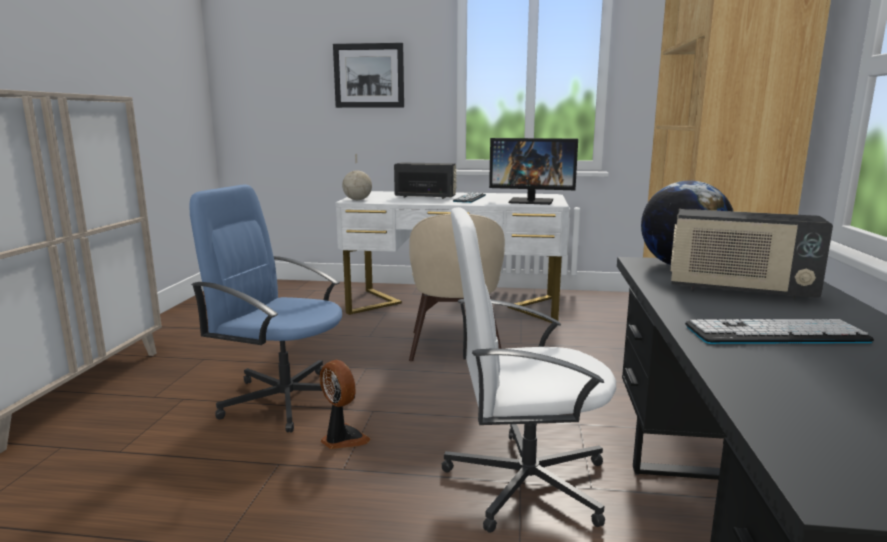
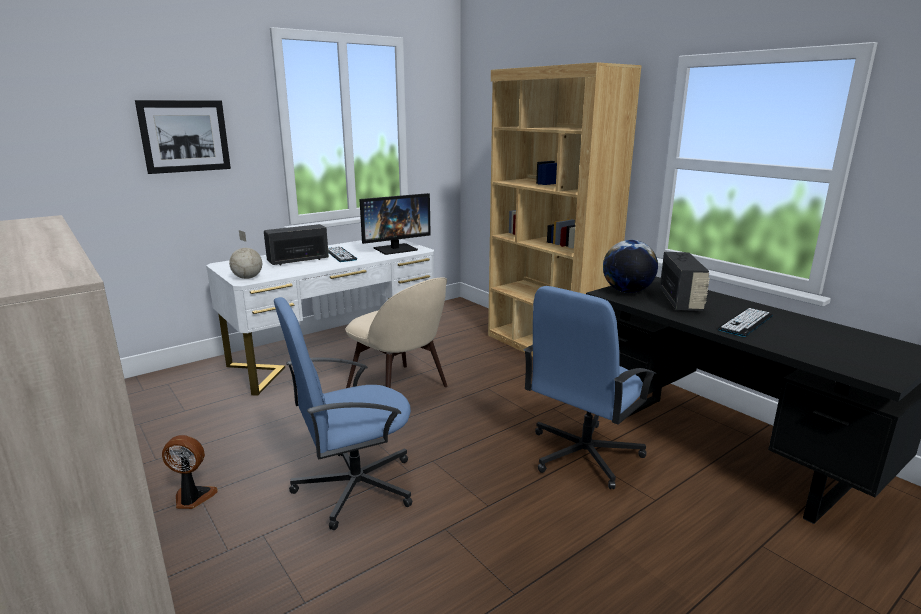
camera: 45 degrees left, 5 degrees up
(342, 439) = (451, 489): fan -> fan (192, 498)
(524, 481) = (583, 455): white office chair -> blue office chair
(739, 289) = (680, 301): radio -> radio turned 60 degrees counterclockwise

